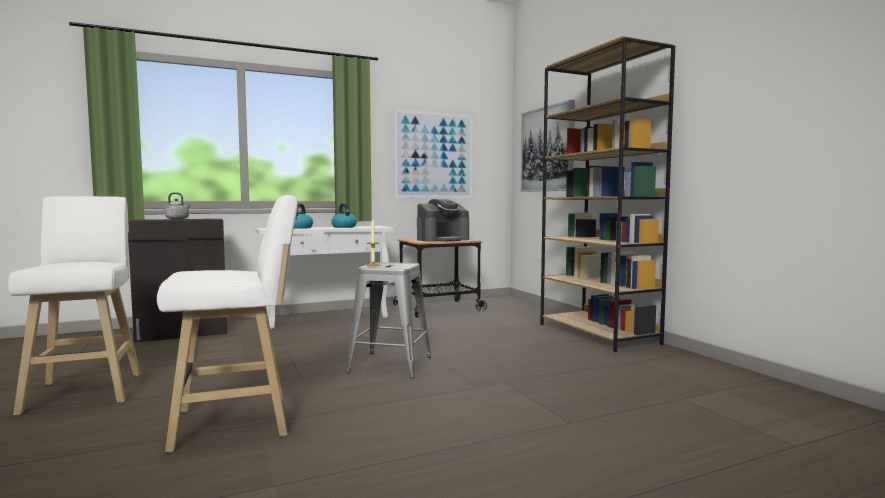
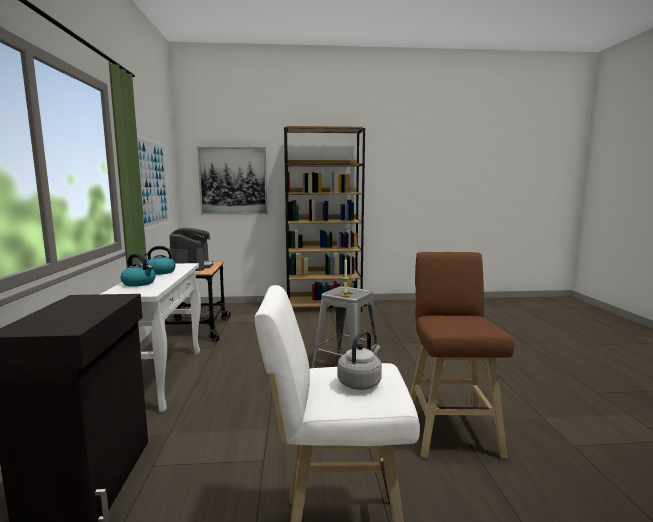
camera: 70 degrees left, 5 degrees up
(178, 219) = (57, 311): grey kettle -> grey kettle (360, 382)
(239, 422) = (450, 429): white stool -> brown stool

